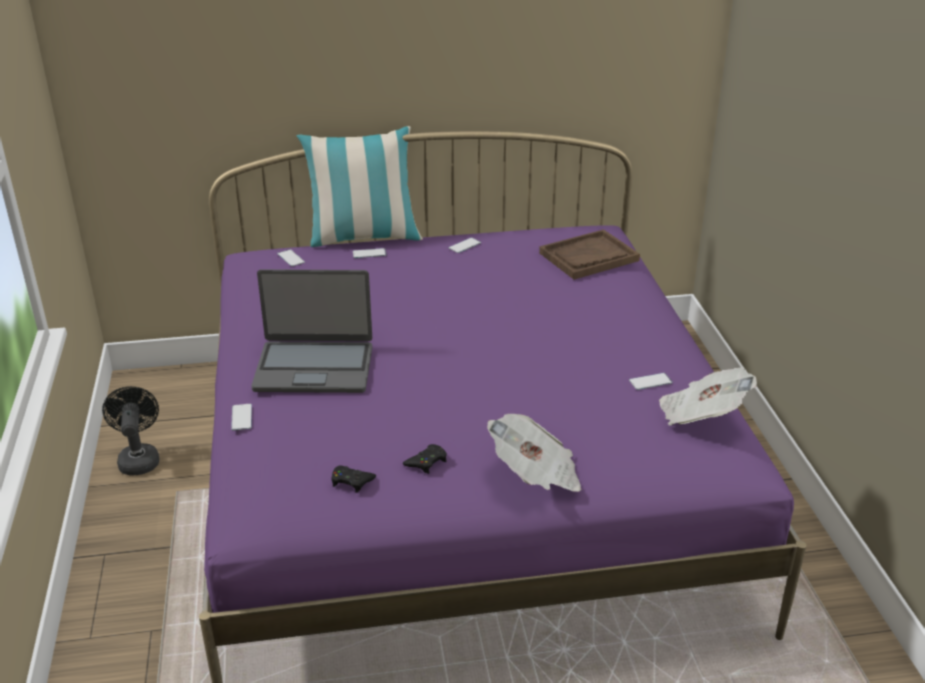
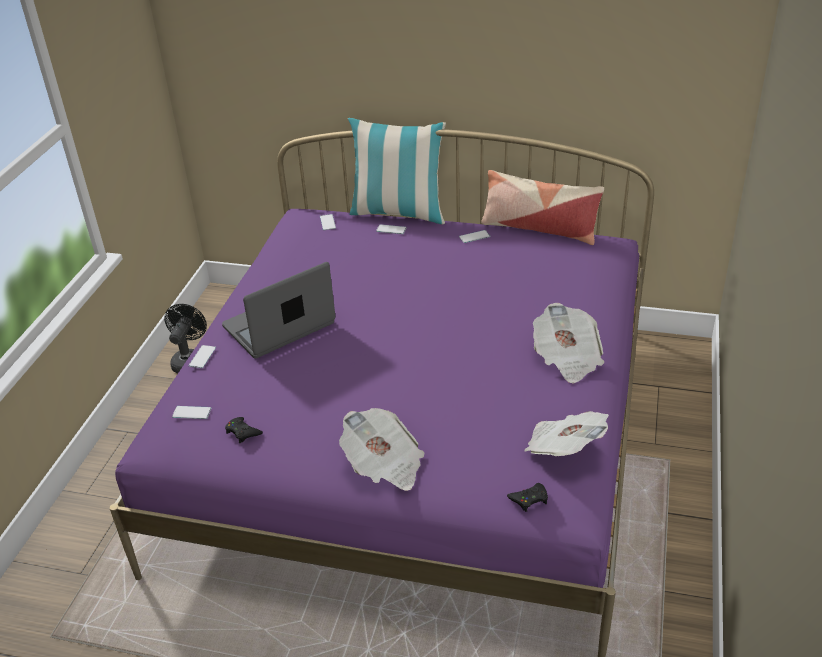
camera: 25 degrees right, 5 degrees up
(314, 367) = (280, 326): laptop -> laptop turned 120 degrees clockwise
(426, 462) = (308, 431): black game controller -> black game controller (529, 499)
(523, 228) = (539, 228): none -> pillow
(588, 257) = (575, 269): brown tray -> none
(642, 336) = (567, 358): none -> newspaper
(650, 381) = (542, 404): phone -> phone (192, 413)

